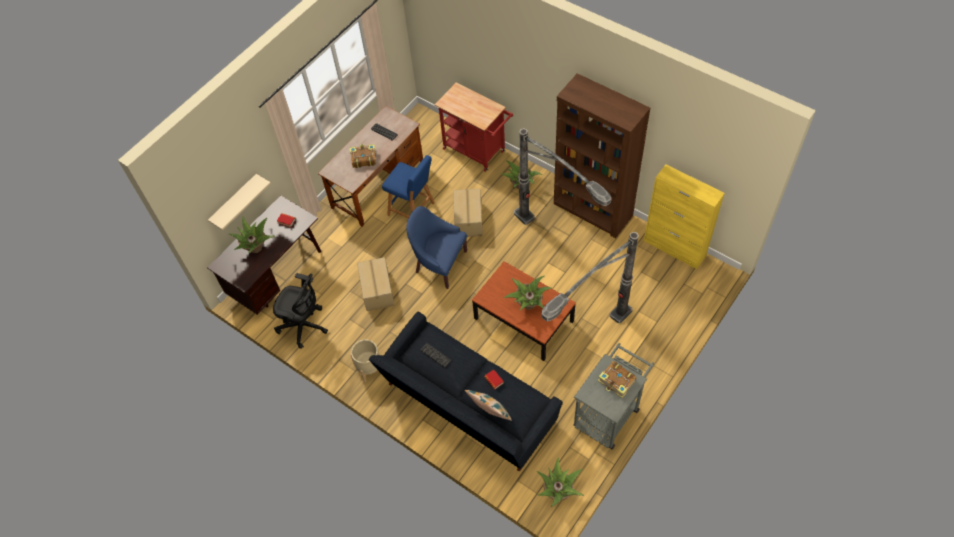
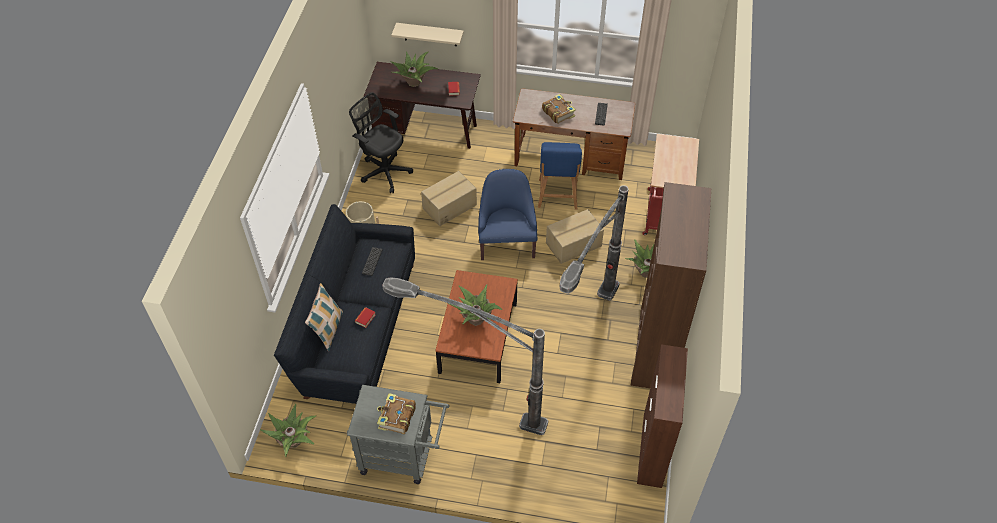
camera: 60 degrees right, 5 degrees down
(304, 326) = (384, 171): black office chair -> black office chair turned 135 degrees clockwise
(674, 248) = (652, 450): yellow cabinet -> brown cabinet

